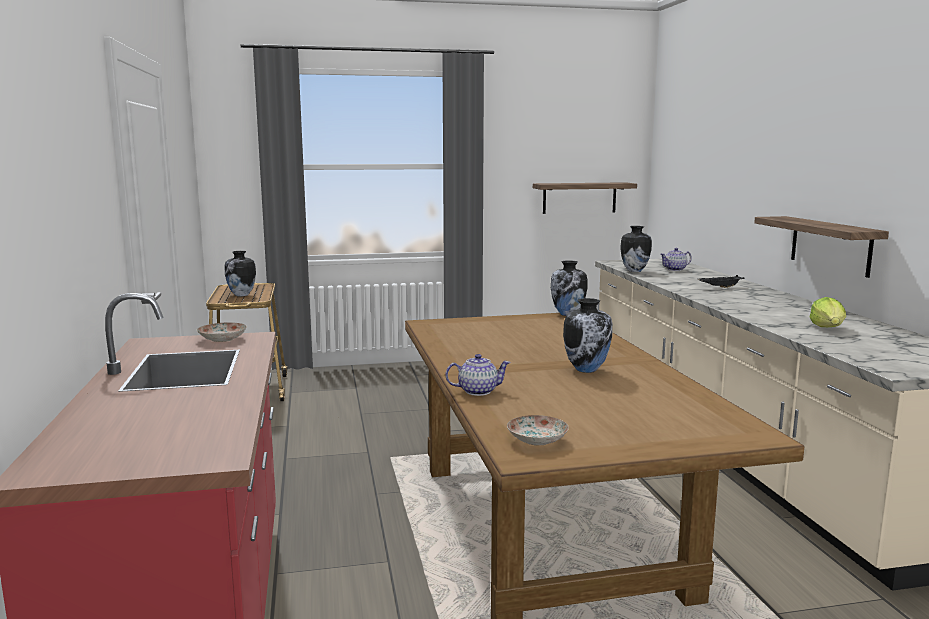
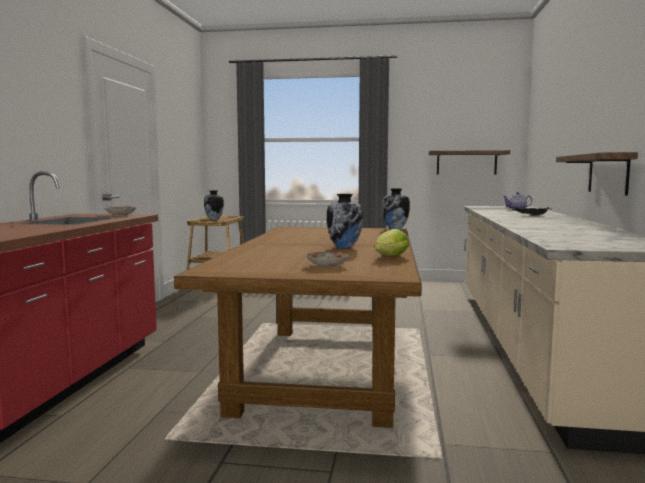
camera: 20 degrees right, 5 degrees down
(477, 391) = (247, 250): teapot -> none
(537, 440) = (232, 267): plate -> plate (328, 265)
(634, 270) = (481, 209): vase -> none
(828, 328) = (566, 231): lettuce -> lettuce (390, 257)

